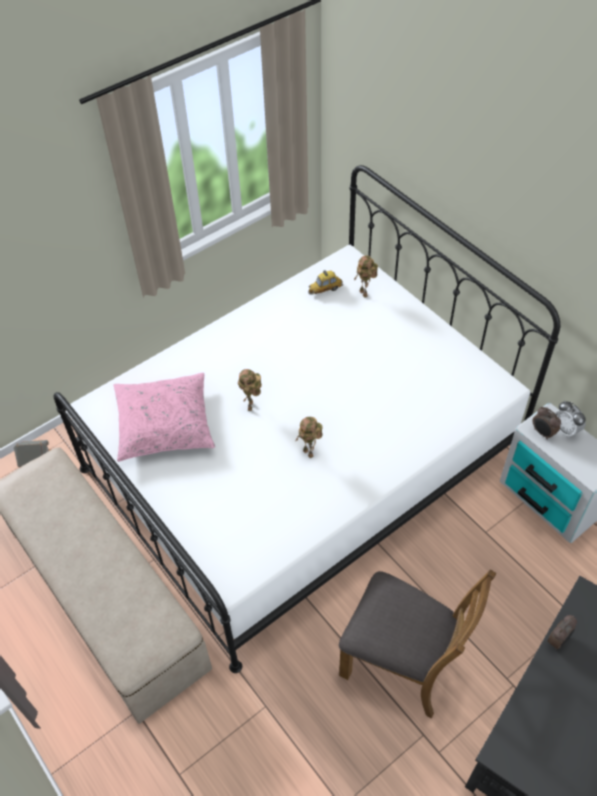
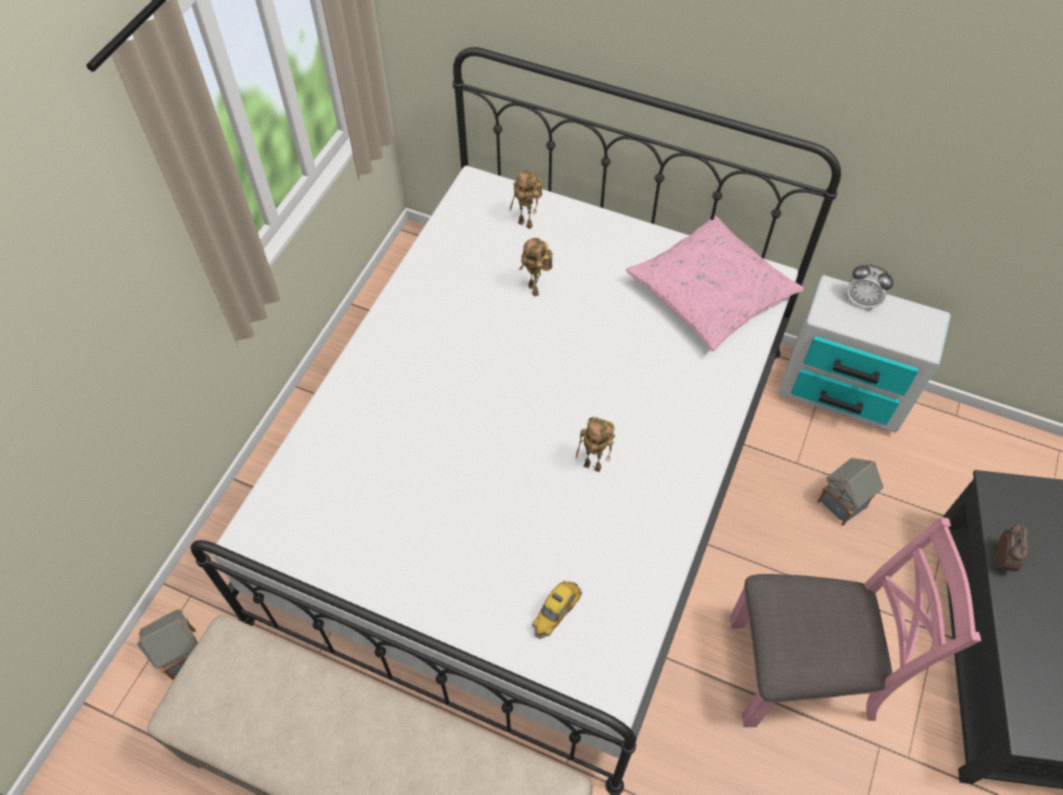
camera: 30 degrees left, 5 degrees up
(164, 424) = (374, 513): pink pillow -> pink pillow (710, 292)
(251, 407) = (478, 436): toy robot -> toy robot (535, 290)
(325, 289) = (473, 237): toy car -> toy car (556, 612)
(402, 661) = (803, 669): brown chair -> pink chair
(501, 572) = (842, 503): none -> toy house
(542, 433) = (840, 316): alarm clock -> none

